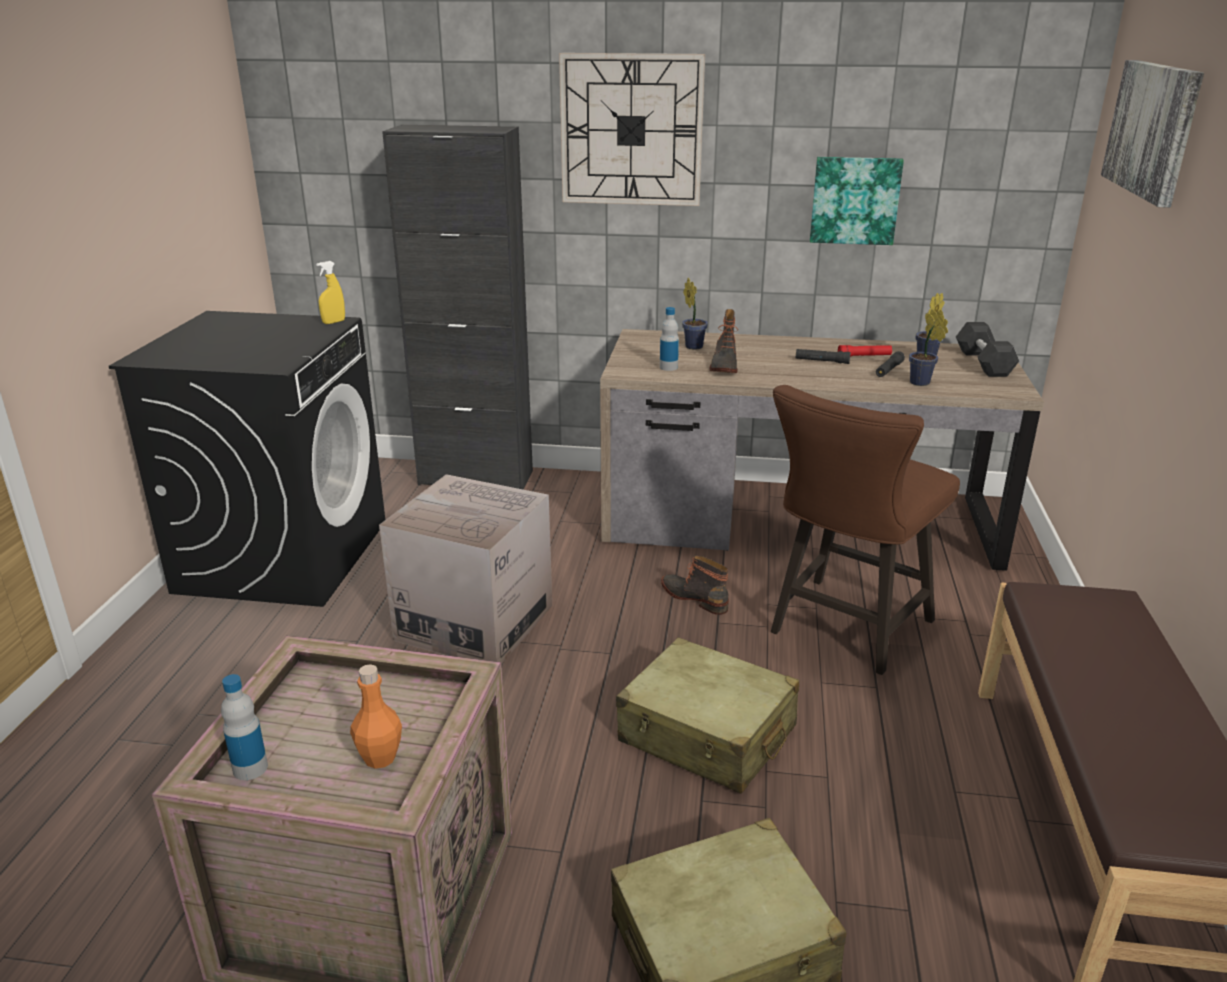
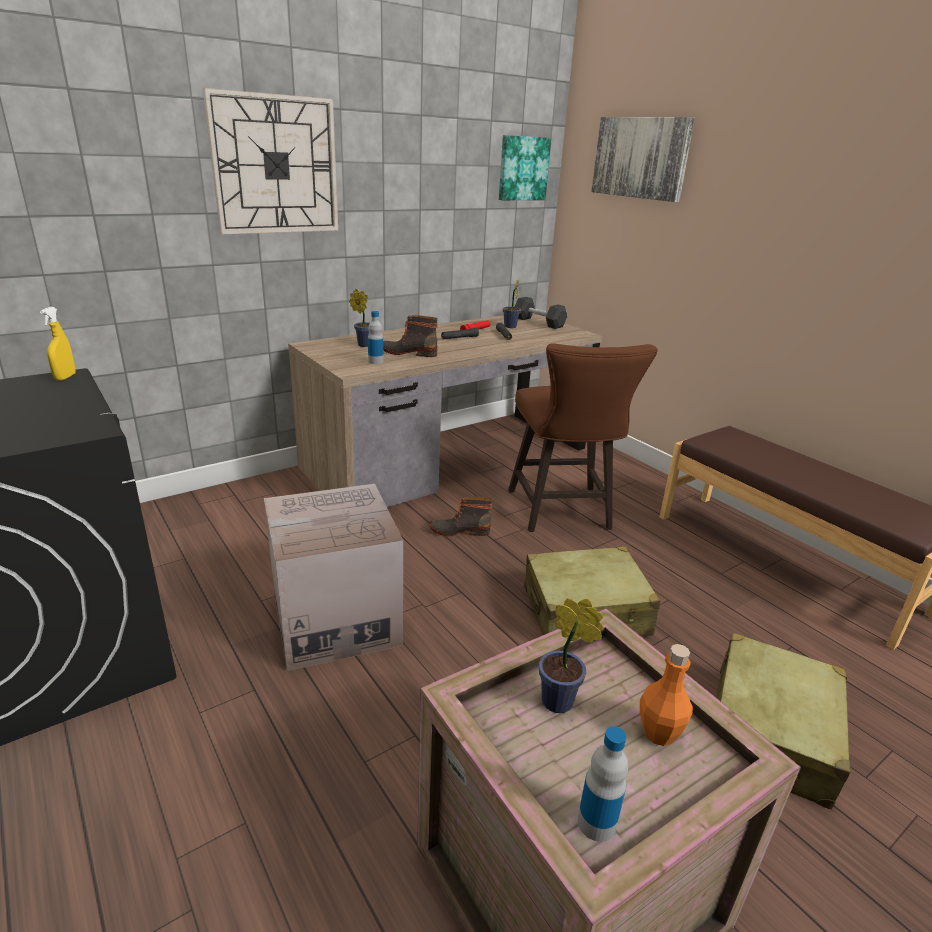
camera: 45 degrees left, 0 degrees up
(476, 478) = (175, 510): black cabinet -> none
(723, 365) = (408, 352): boot -> boot turned 135 degrees clockwise
(855, 200) = (440, 219): picture -> picture (522, 168)
(921, 383) = (534, 339): potted plant -> potted plant (561, 702)

